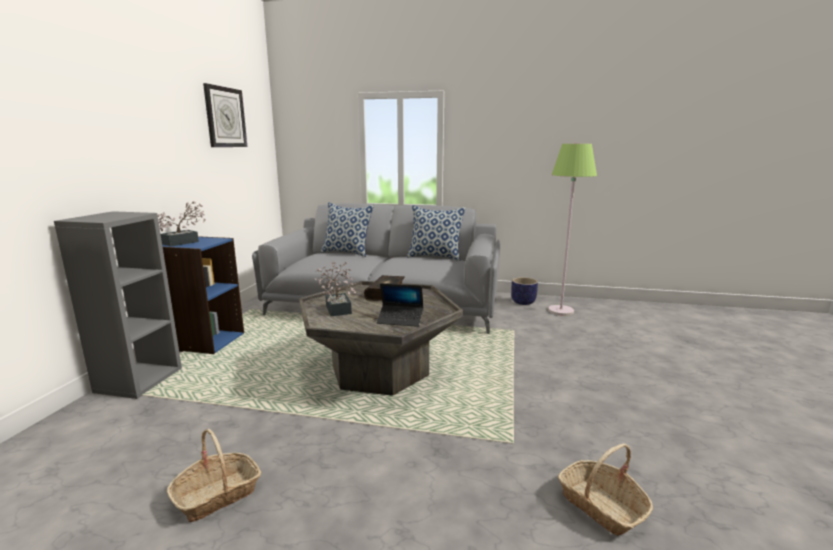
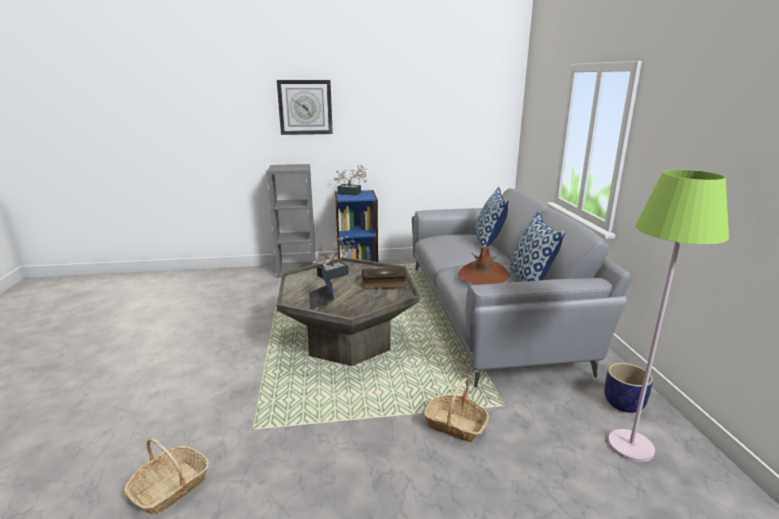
camera: 70 degrees right, 5 degrees up
(217, 494) = (192, 328): basket -> basket (455, 425)
(225, 117) = (442, 95): wall clock -> wall clock (305, 107)
(417, 263) = (483, 276): none -> brown hat

